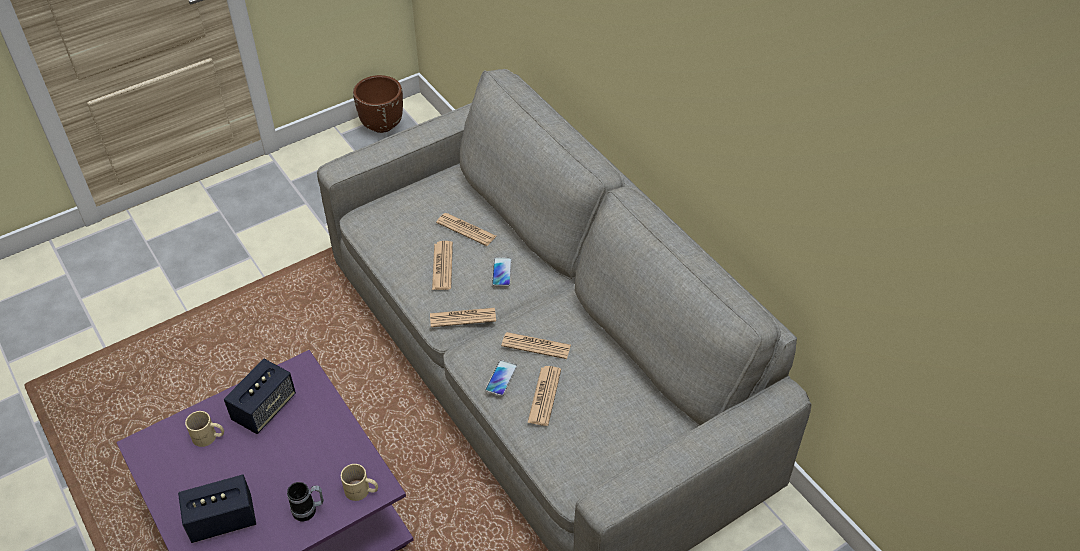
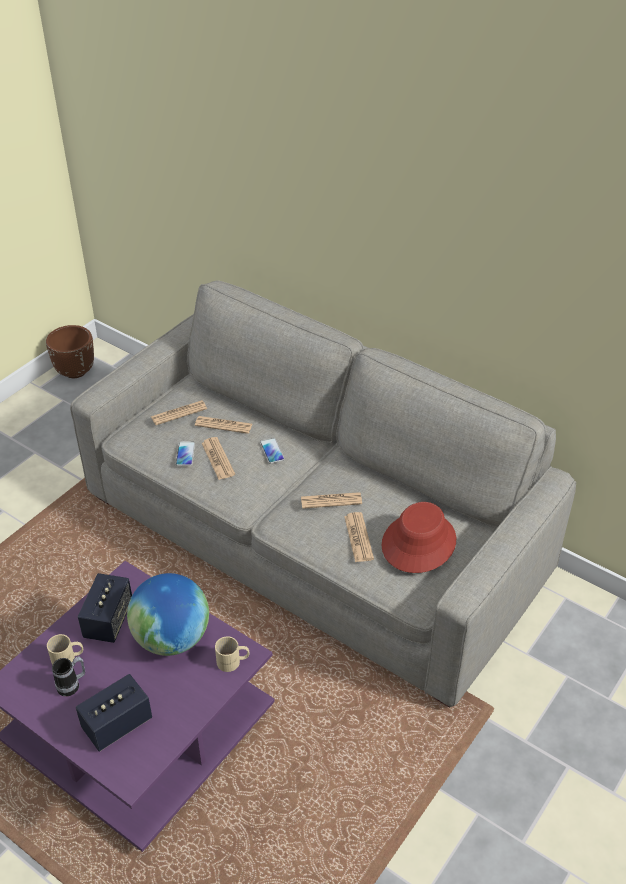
camera: 20 degrees left, 5 degrees down
(309, 511) = (194, 692): mug -> mug (72, 685)
(315, 447) = (172, 638): none -> globe
(463, 318) = (256, 496): newspaper -> newspaper (179, 413)
(501, 378) = (315, 534): phone -> phone (185, 454)
(605, 421) = (418, 543): none -> red hat

